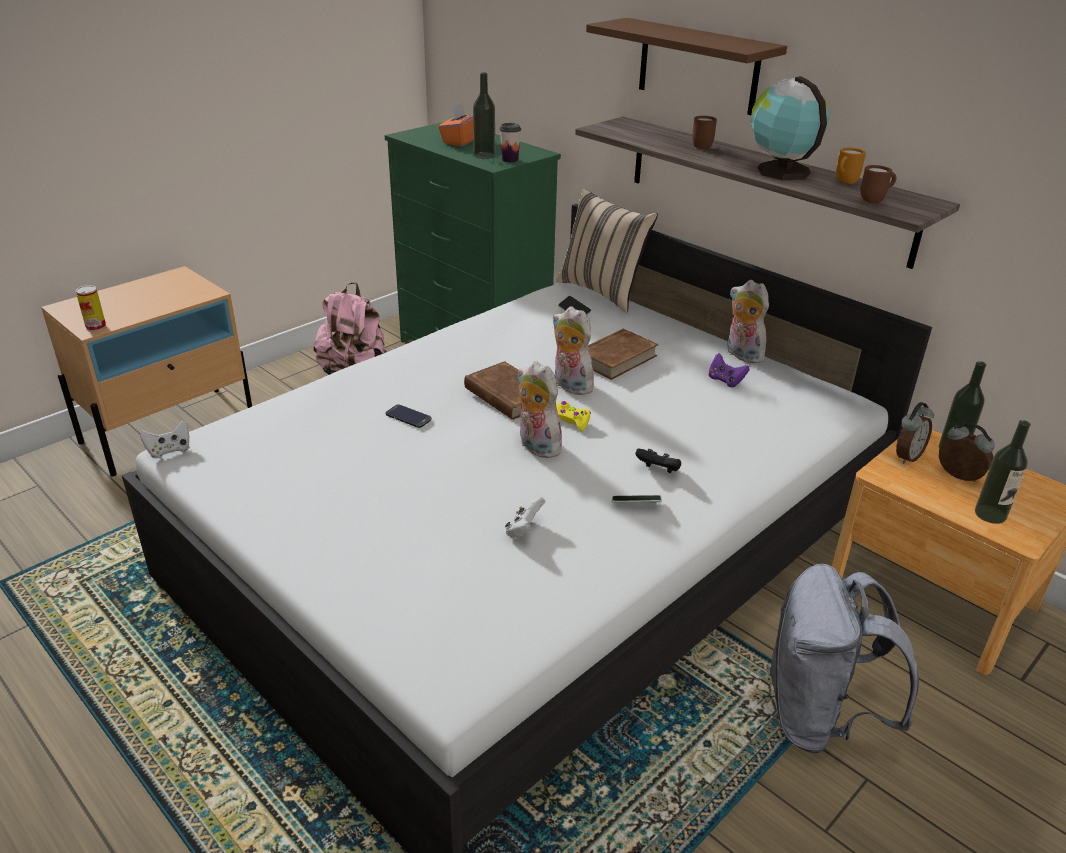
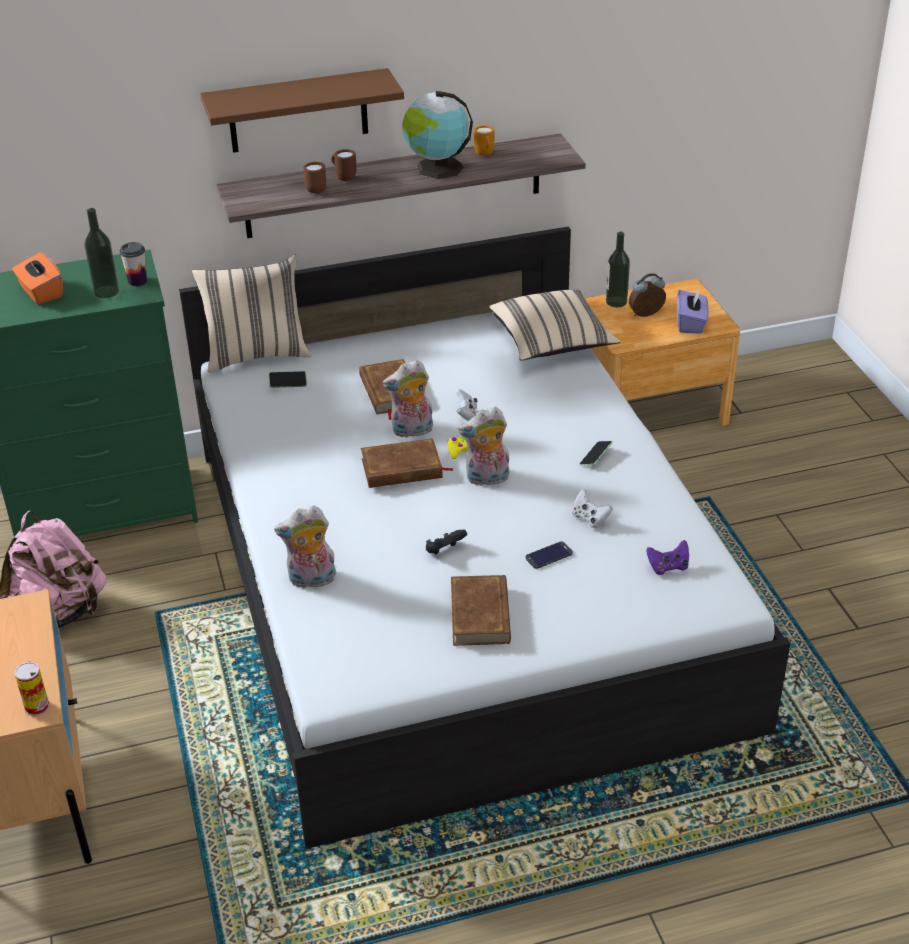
camera: 60 degrees left, 5 degrees up
(169, 450) = (325, 697): white game controller -> white game controller (467, 415)
(320, 501) = (481, 615): none -> brown book
(408, 416) = (386, 535): phone -> phone (549, 555)
(658, 470) = (562, 432): black game controller -> black game controller (444, 550)
(725, 381) = (468, 353): purple game controller -> purple game controller (668, 567)
(741, 355) = (436, 329): plush toy -> plush toy (311, 580)
(804, 422) = (552, 342): none -> beige pillow
(819, 718) = (720, 510): grey backpack -> none
(874, 201) = (531, 159): brown mug -> brown mug (317, 190)
(906, 456) = (610, 323): alarm clock -> none
(990, 514) = (691, 323): bottle -> purple tissue box

